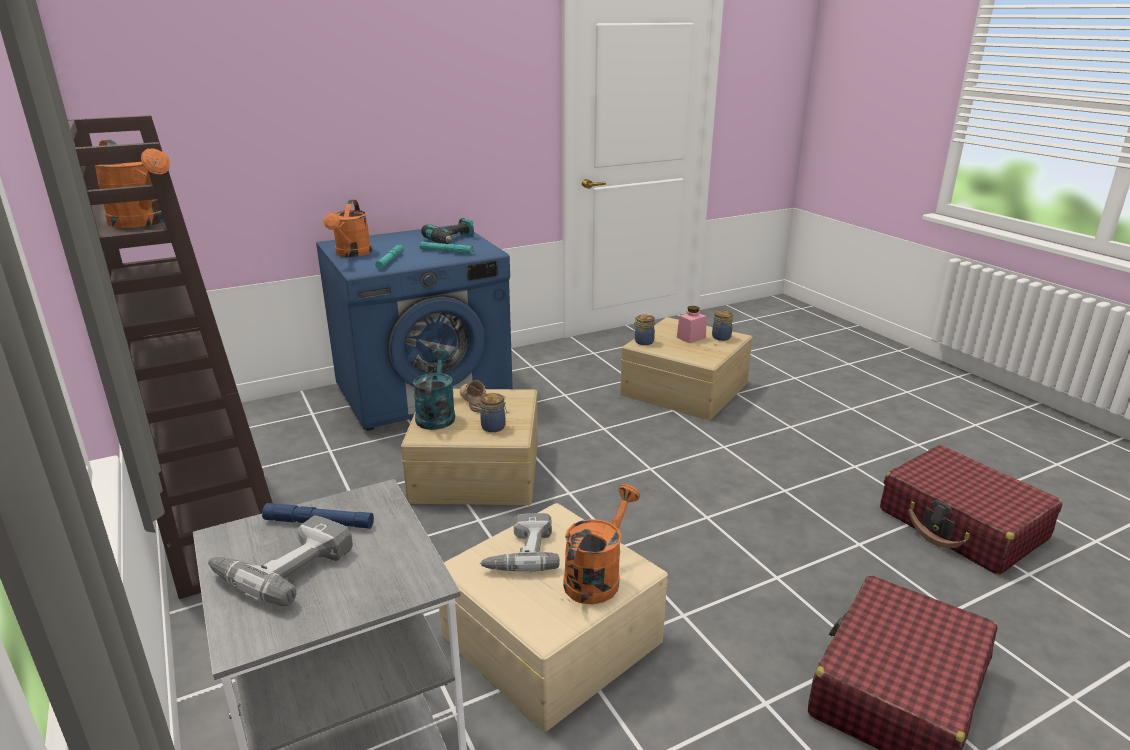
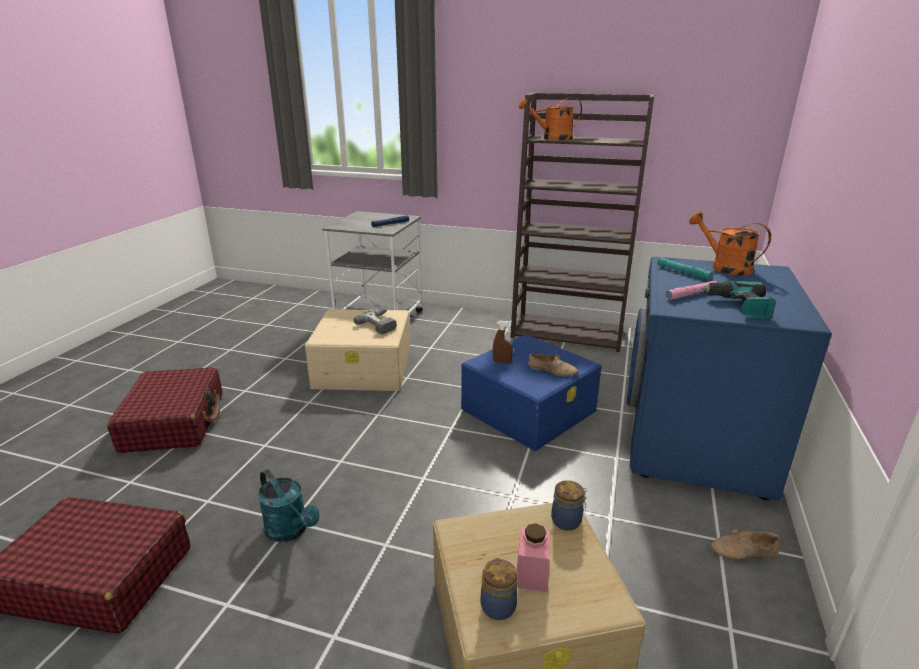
camera: 135 degrees right, 0 degrees up
(283, 566) = (379, 219): power drill -> none
(436, 415) = (548, 352): turquoise watering can -> turquoise watering can (291, 531)
(446, 251) = (691, 294): turquoise flashlight -> pink flashlight
(475, 470) = (529, 409): beige storage box -> blue storage box
(494, 426) = (502, 362): jar -> brown spray bottle
(532, 359) = (743, 552): none -> beige shoe
(597, 577) = (335, 330): orange watering can -> none

